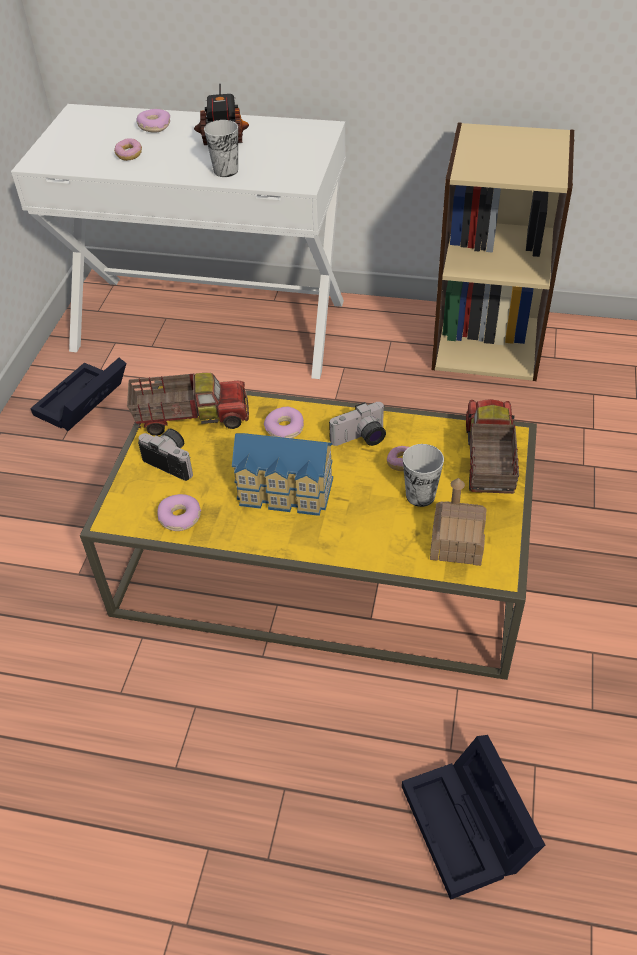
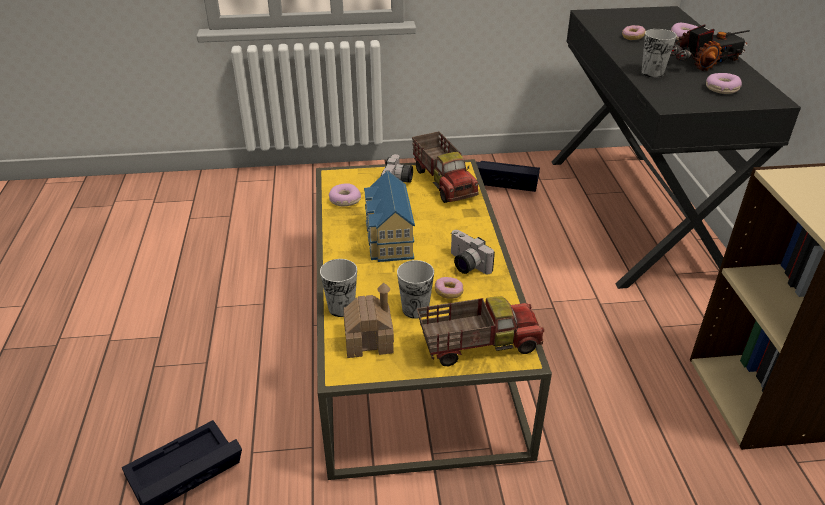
camera: 70 degrees right, 10 degrees down
(210, 324) = (635, 214): white desk -> black desk
(285, 428) = (456, 225): donut -> donut (721, 89)
(397, 557) = (341, 308): none -> cup

